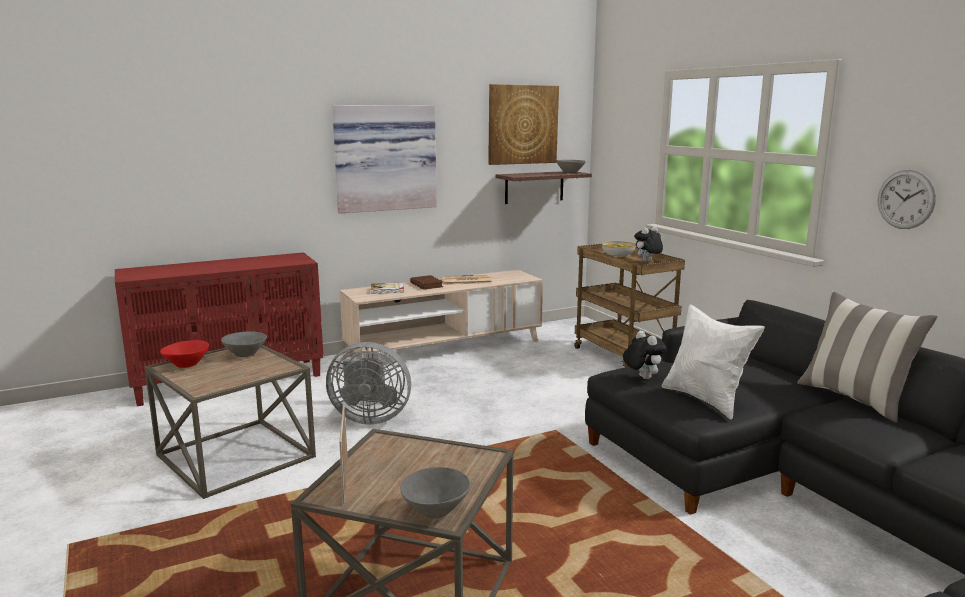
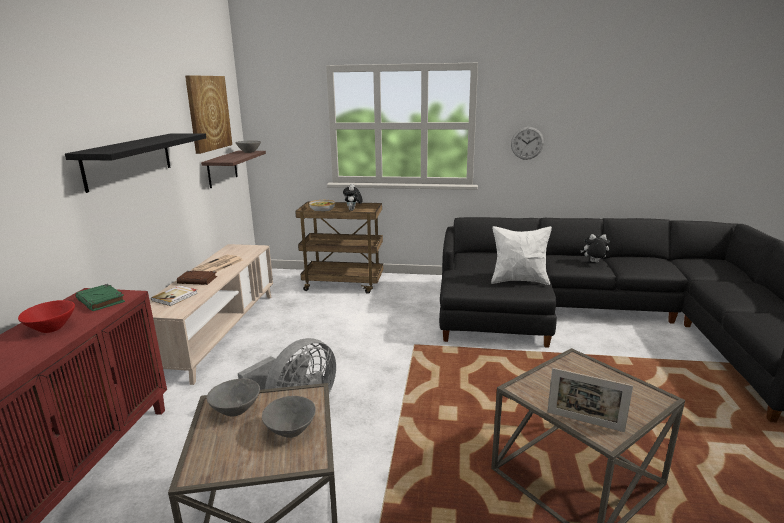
camera: 55 degrees left, 5 degrees up
(186, 364) = (210, 457): red bowl -> red bowl (51, 328)
(287, 260) = (101, 301): none -> green book
(384, 158) = (129, 160): picture -> black shelf
(435, 511) = (648, 398): grey bowl -> grey bowl (290, 431)
(642, 377) = (470, 283): plush toy -> plush toy (593, 262)
(855, 399) = (551, 254): pillow -> none

